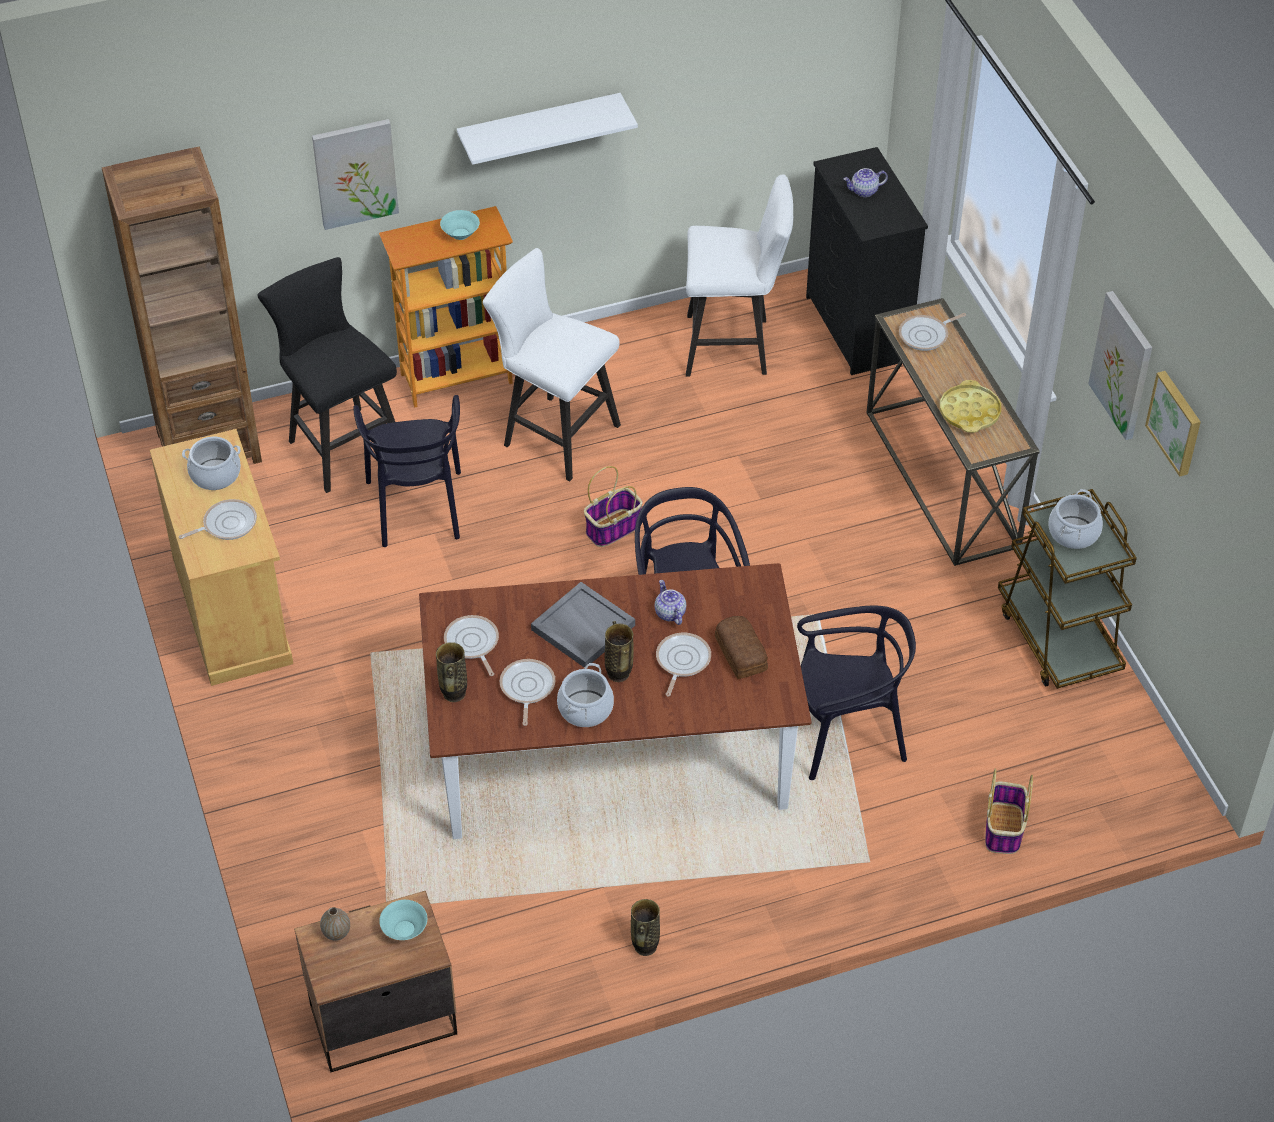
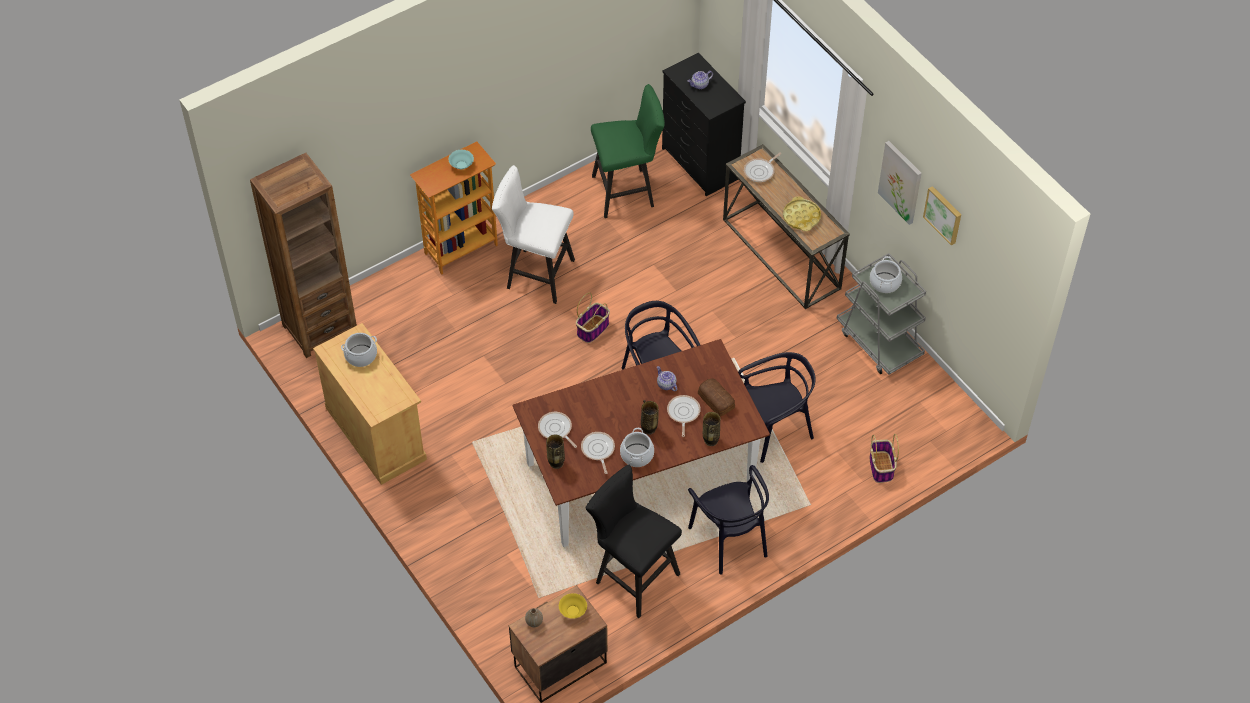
camera: 15 degrees left, 5 degrees up
(226, 524) = (380, 386): frying pan -> none
(341, 444) = (403, 309): black stool -> black stool (632, 576)
(355, 173) = (394, 143): picture -> none
(405, 929) = (573, 611): turquoise bowl -> yellow bowl
(417, 507) = (466, 341): black chair -> black chair (729, 539)
(539, 128) = (499, 89): white shelf -> none
(582, 627) = (617, 405): grey tray -> none
(645, 946) = (697, 585): vase -> vase (710, 441)
(734, 346) = (628, 191): white stool -> green stool
(1058, 638) = (879, 342): brown cart -> grey cart

